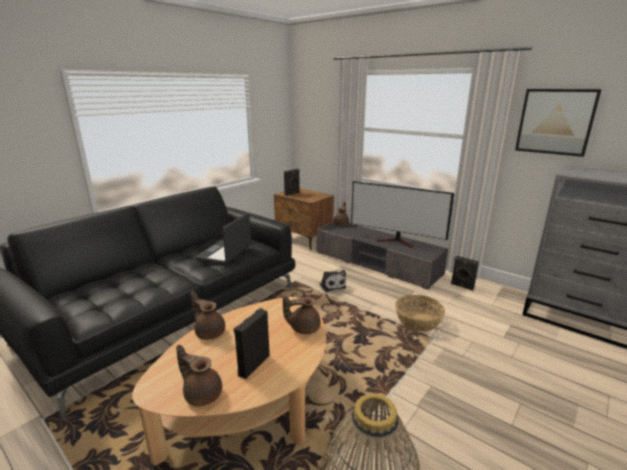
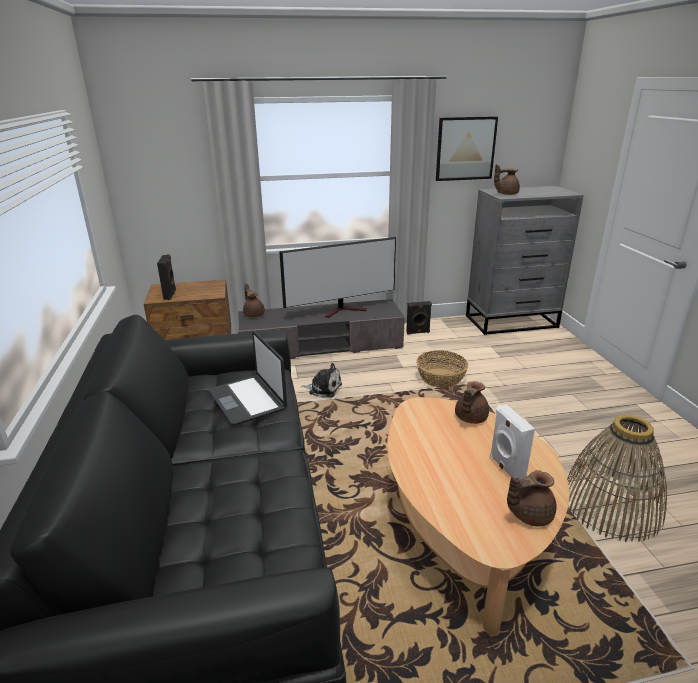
camera: 50 degrees left, 5 degrees up
(209, 332) = (418, 476): brown teapot -> brown teapot (506, 194)
(253, 365) = (505, 468): black speaker -> white speaker

